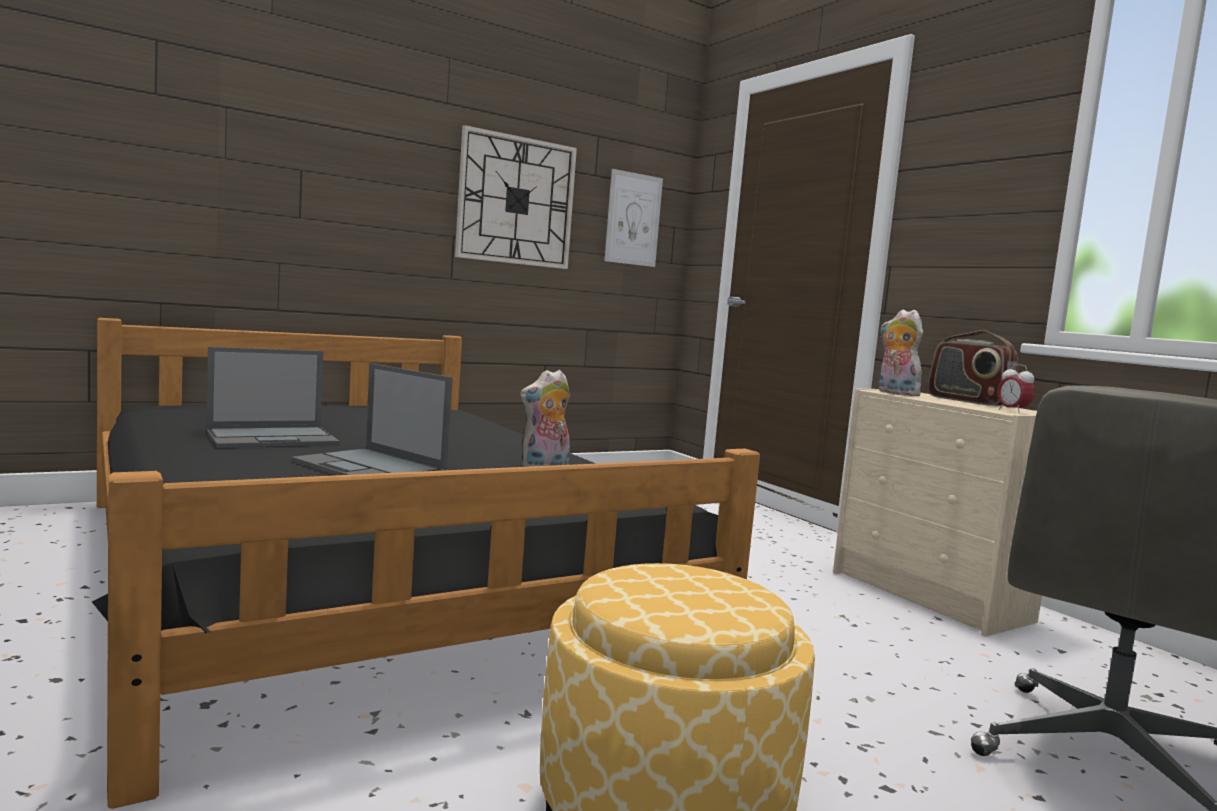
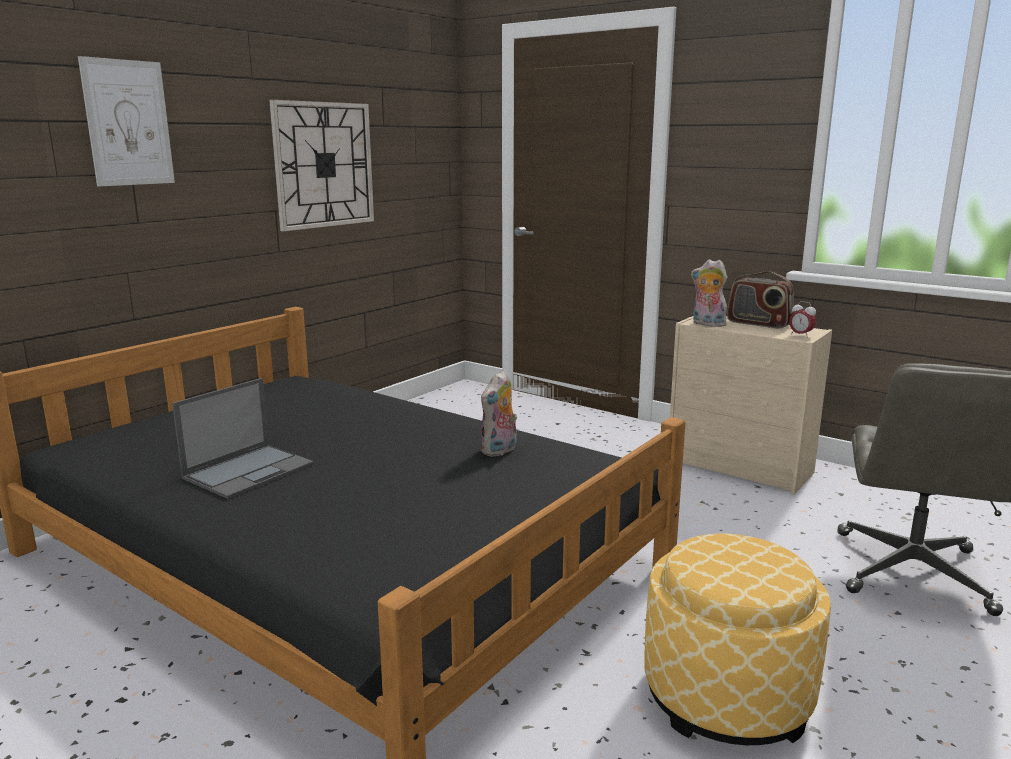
camera: 20 degrees left, 10 degrees up
(371, 467) = (383, 489): laptop -> none
(633, 219) = (418, 161): picture -> picture (128, 123)

